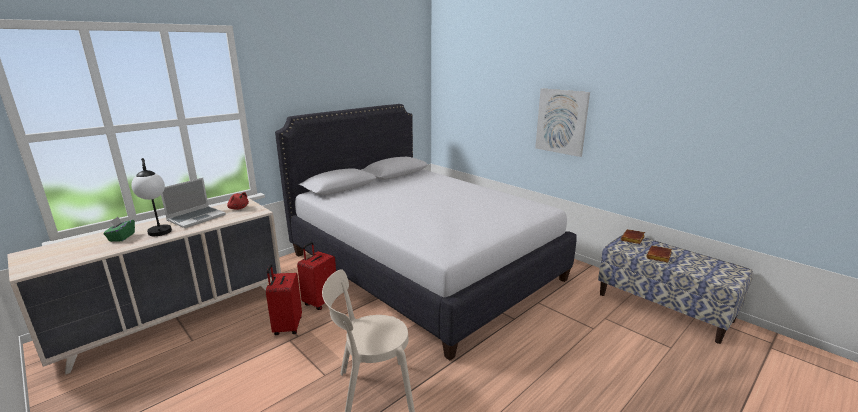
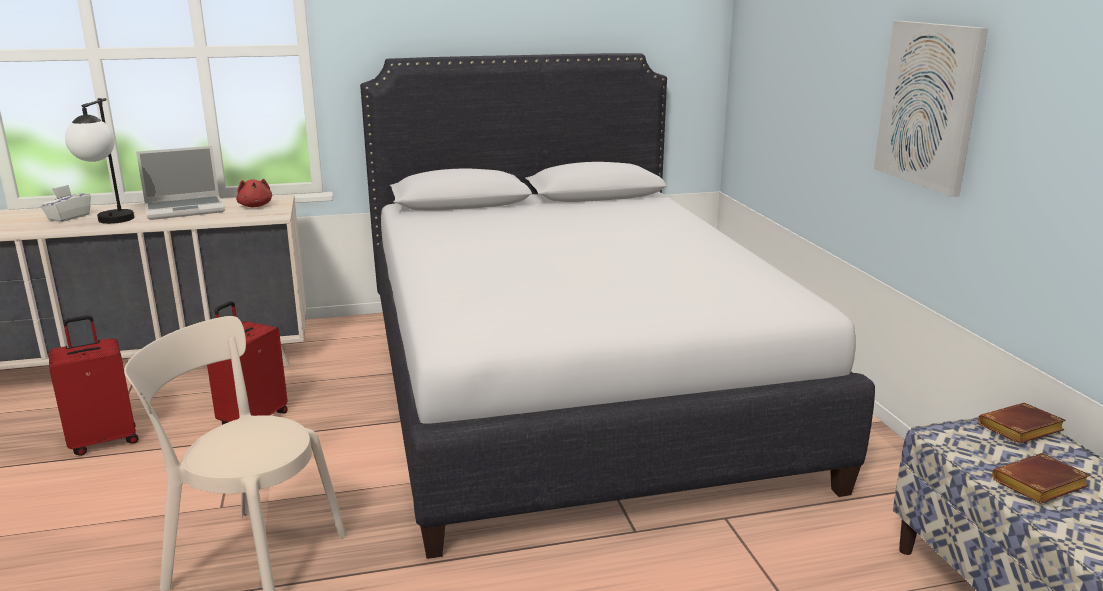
camera: 30 degrees right, 0 degrees up
(121, 237) = (68, 217): green tissue box -> white tissue box
(320, 302) = (338, 397): red suitcase -> red suitcase (104, 441)

